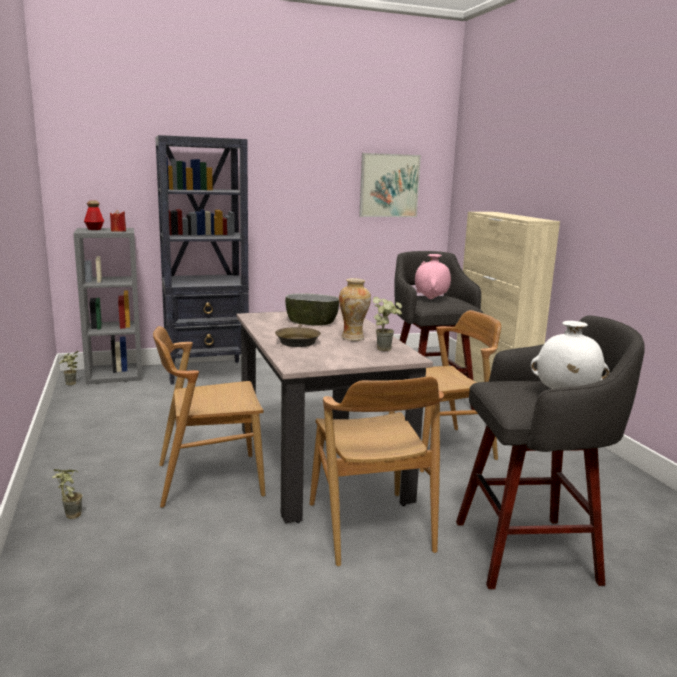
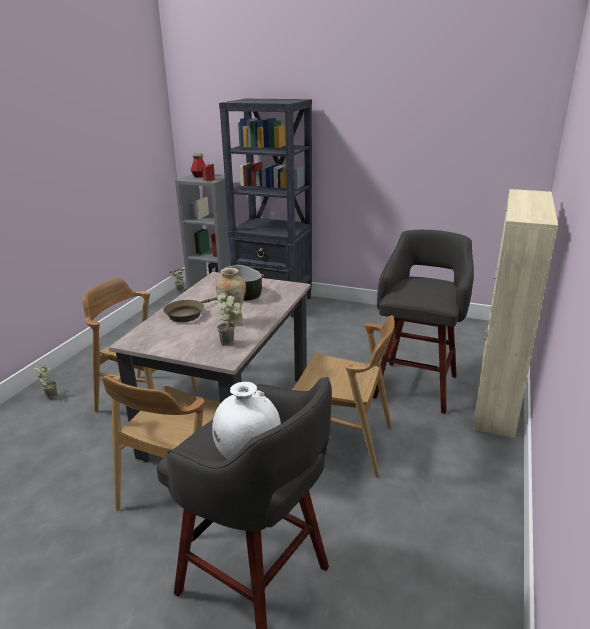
camera: 40 degrees right, 10 degrees up
(389, 185) = (473, 144): picture -> none
(431, 299) = (415, 286): pink vase -> none

